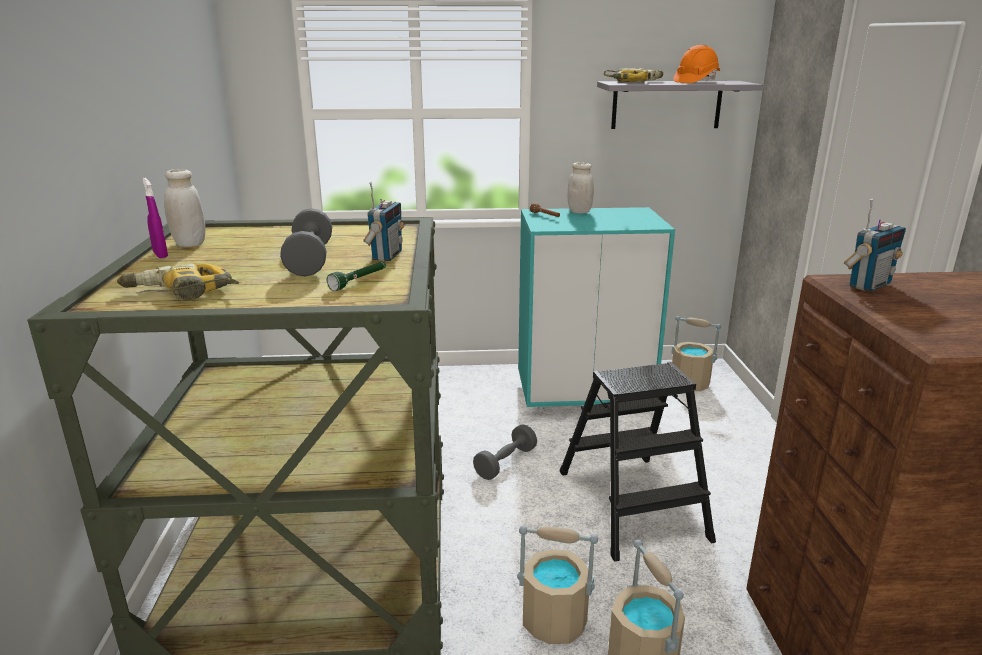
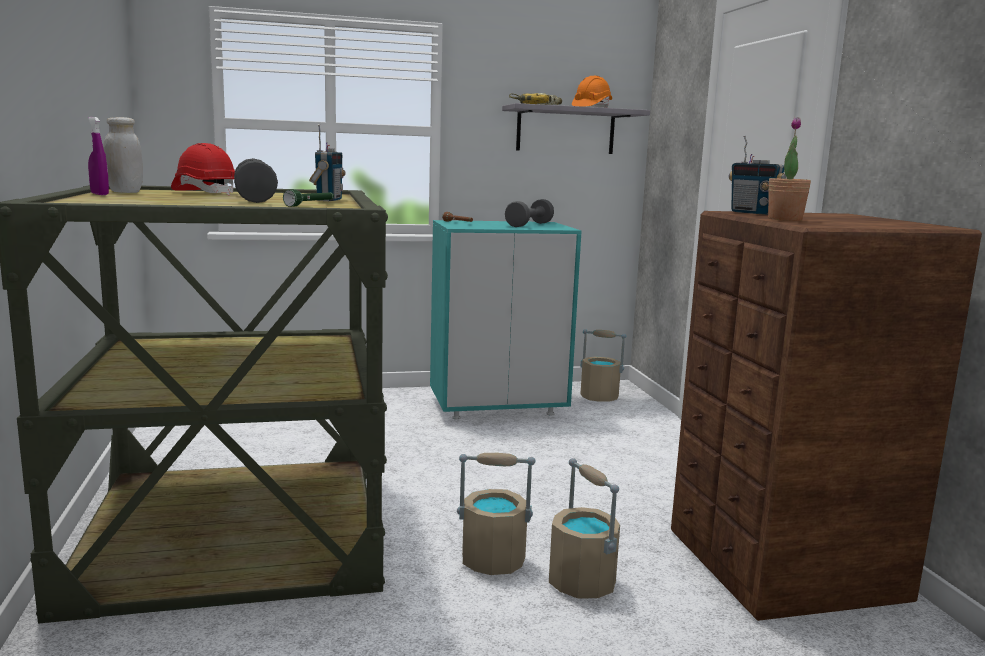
camera: 10 degrees left, 10 degrees down
(179, 293) = (138, 203): power drill -> none
(269, 238) = (205, 193): none -> red hard hat
(505, 463) = (427, 455): grey dumbbell -> grey dumbbell (529, 225)
(579, 212) = (490, 222): white jar -> none
(631, 504) = (556, 479): black step ladder -> none
(868, 285) = (753, 213): radio -> radio turned 90 degrees clockwise
(907, 317) = (785, 219): none -> potted plant

